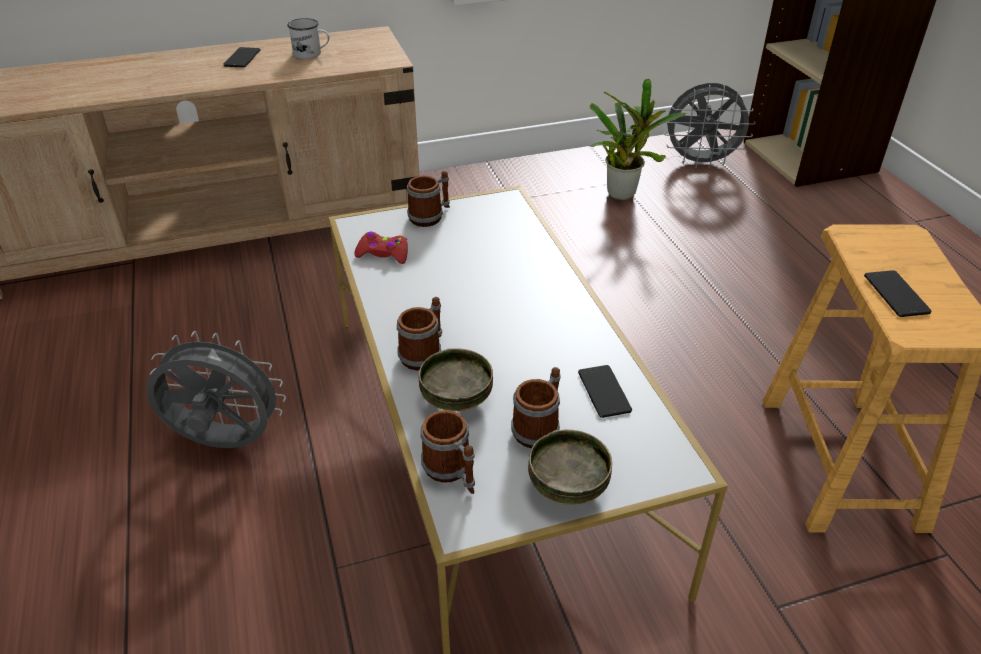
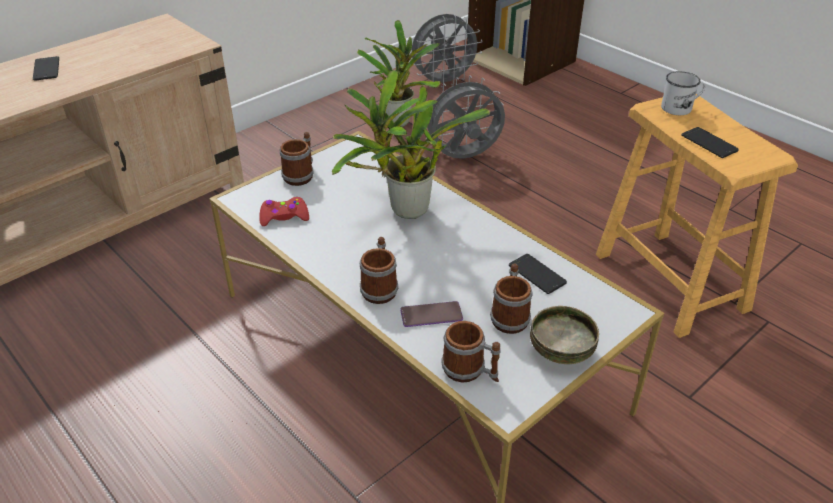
camera: 25 degrees left, 0 degrees up
(225, 444) = (186, 433): grey fan -> grey fan (464, 158)
(312, 54) = (115, 52): white mug -> white mug (680, 107)
(456, 398) = (431, 315): bowl -> phone
(507, 281) = (404, 211): none -> potted plant

